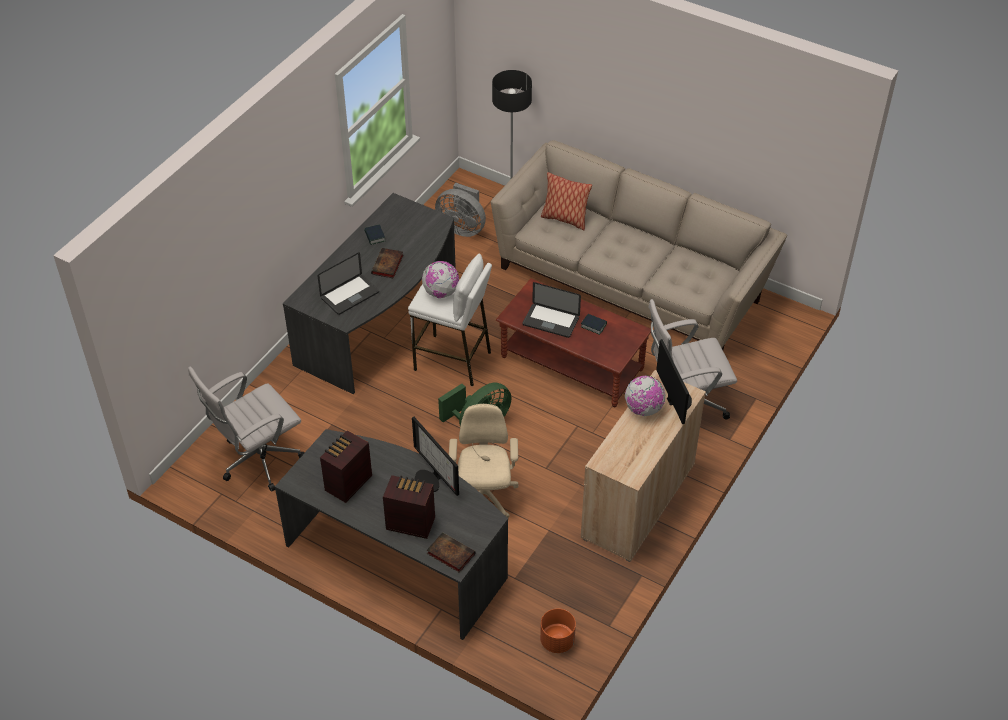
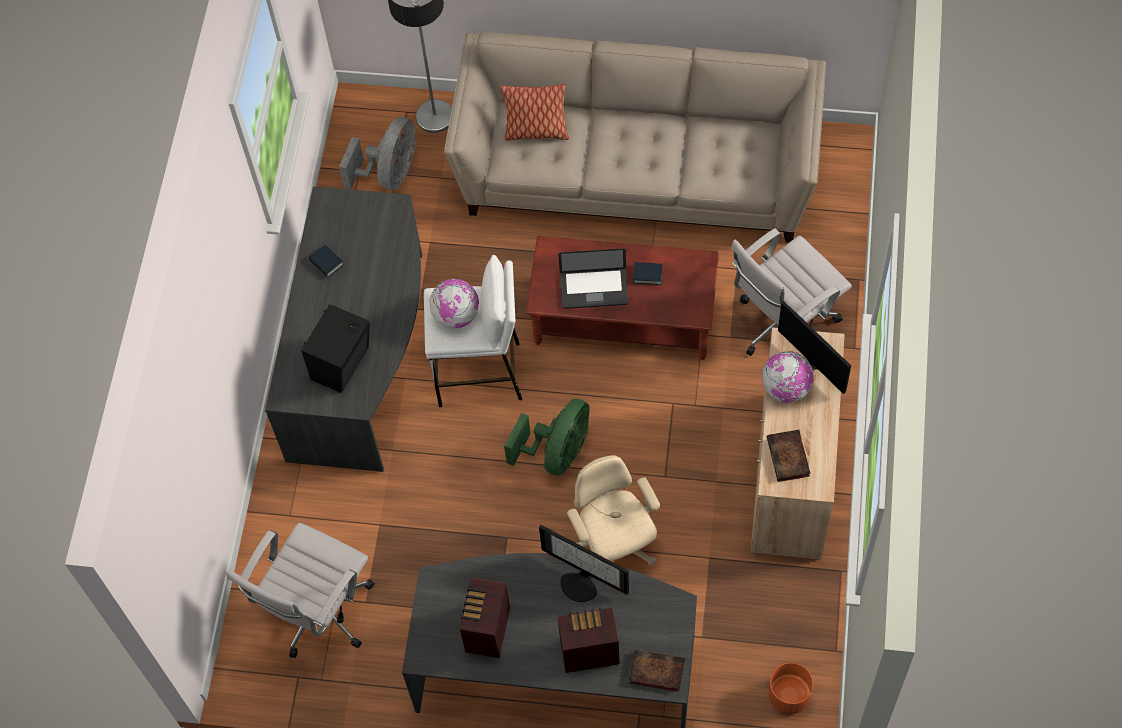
camera: 20 degrees left, 15 degrees up
(350, 295) = (343, 364): laptop -> black speaker
(387, 265) = (366, 300): book -> book (789, 458)
(462, 228) = (390, 173): grey fan -> grey fan turned 75 degrees counterclockwise

